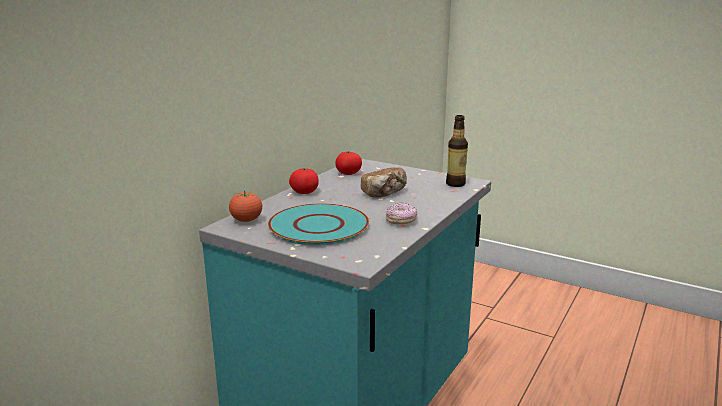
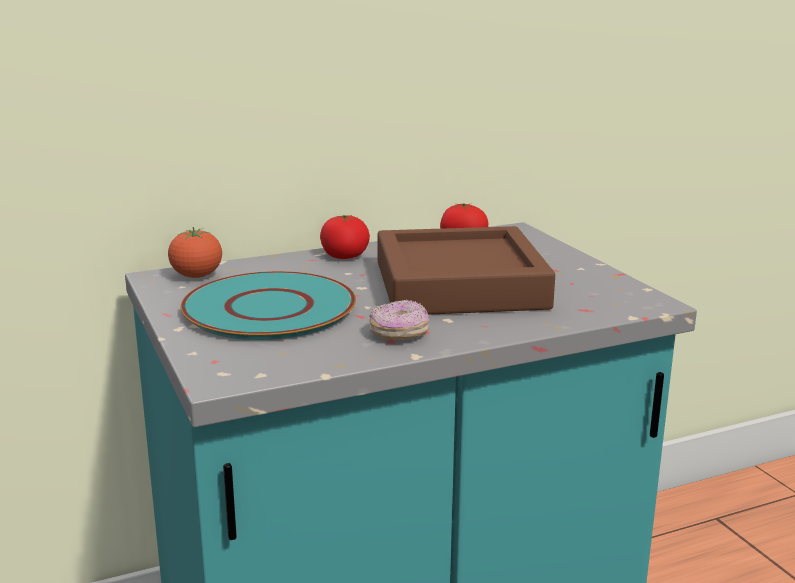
camera: 35 degrees right, 0 degrees up
(385, 193) = (459, 285): bread -> brown tray
(455, 184) = (612, 299): bottle -> none

